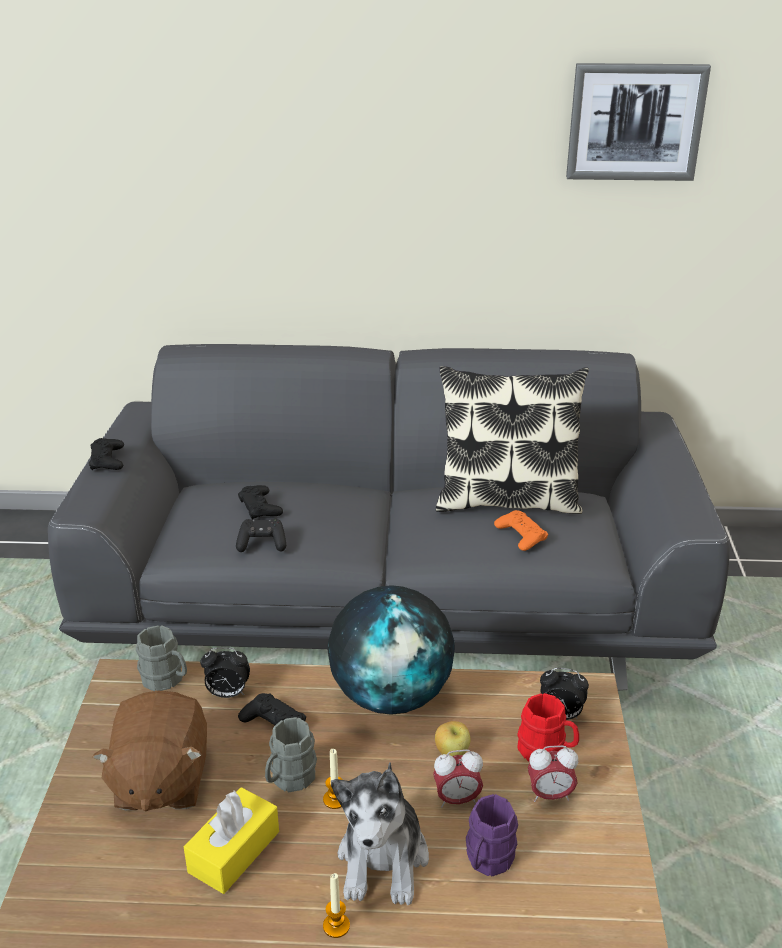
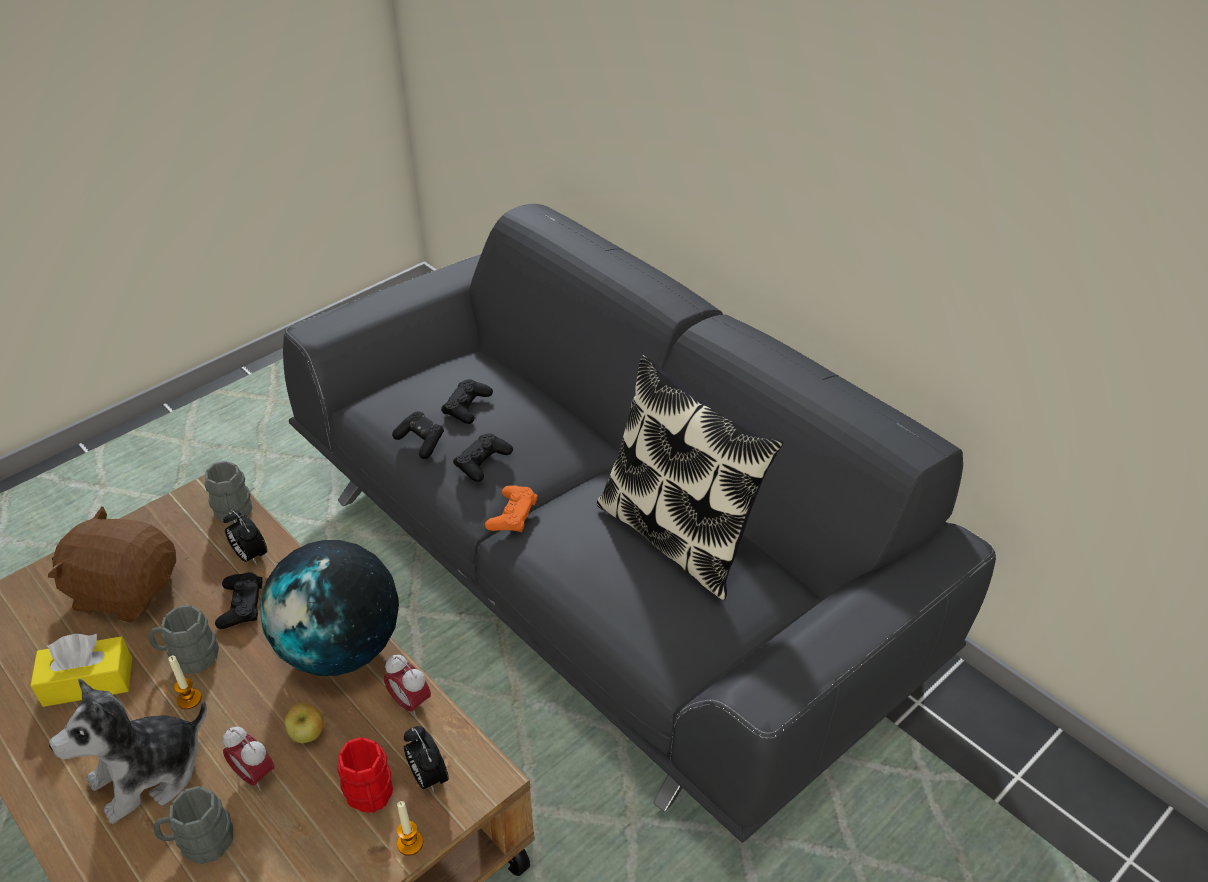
camera: 45 degrees right, 10 degrees up
(107, 459) = (400, 293): black game controller -> black game controller (483, 461)
(160, 781) = (126, 590): brown plush toy -> brown plush toy turned 60 degrees clockwise
(336, 926) = (58, 793): candle -> candle (410, 843)
(487, 860) = (200, 842): purple mug -> grey mug
(521, 535) = (627, 581): orange game controller -> orange game controller (512, 514)
(550, 795) = (315, 835): alarm clock -> alarm clock (410, 703)
(635, 122) = (1031, 150): picture -> none

